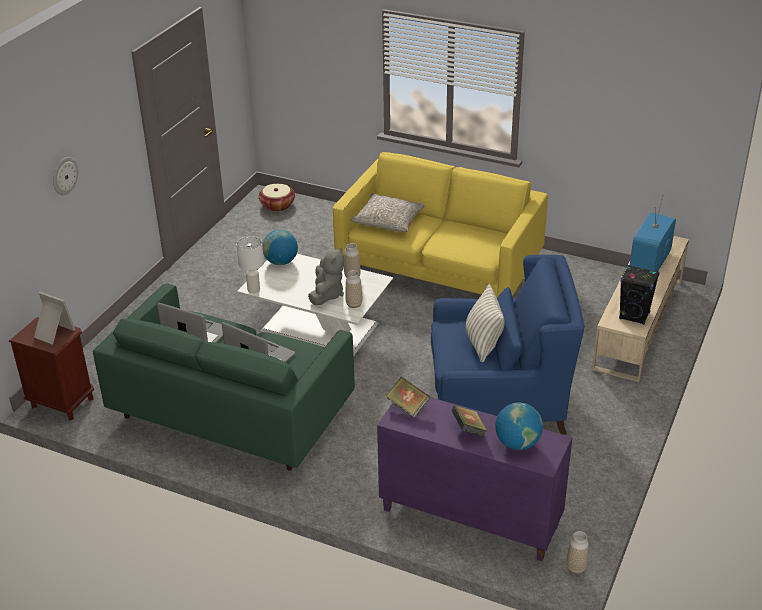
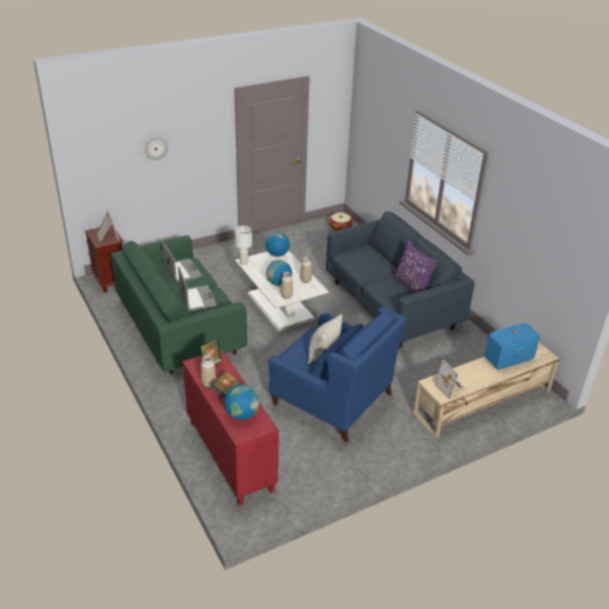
camera: 35 degrees right, 0 degrees up
(327, 294) = (279, 283): grey plush toy -> globe
(389, 221) = (365, 257): grey pillow -> none
(439, 268) = (391, 305): yellow sofa -> blue sofa
(468, 518) = (229, 455): purple cabinet -> red cabinet
(475, 229) = (412, 285): none -> purple pillow
(576, 568) = (253, 522): vase -> vase (208, 384)
(634, 316) = (451, 388): black speaker -> picture frame

